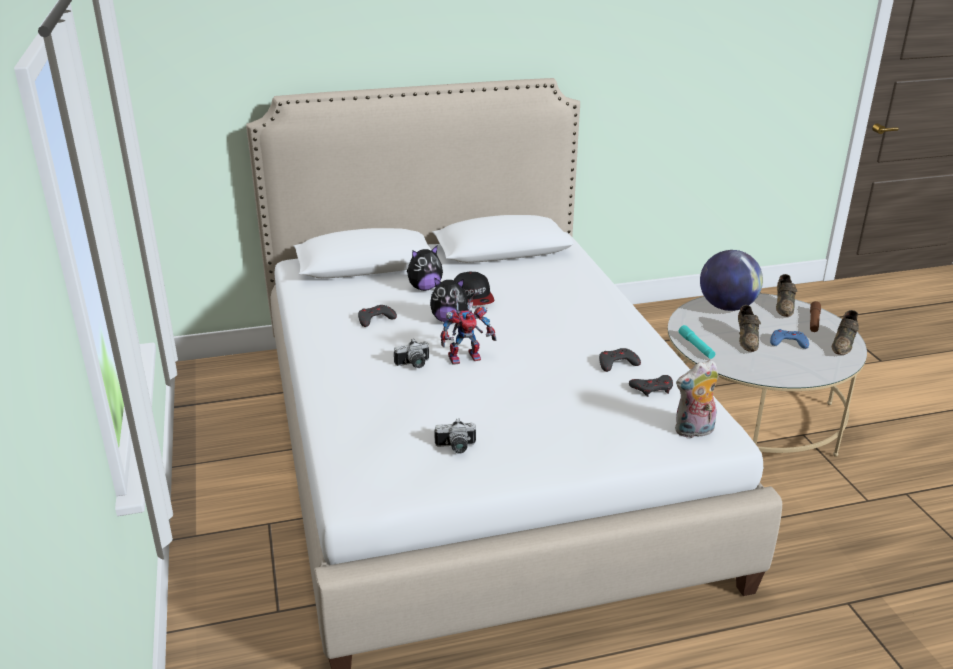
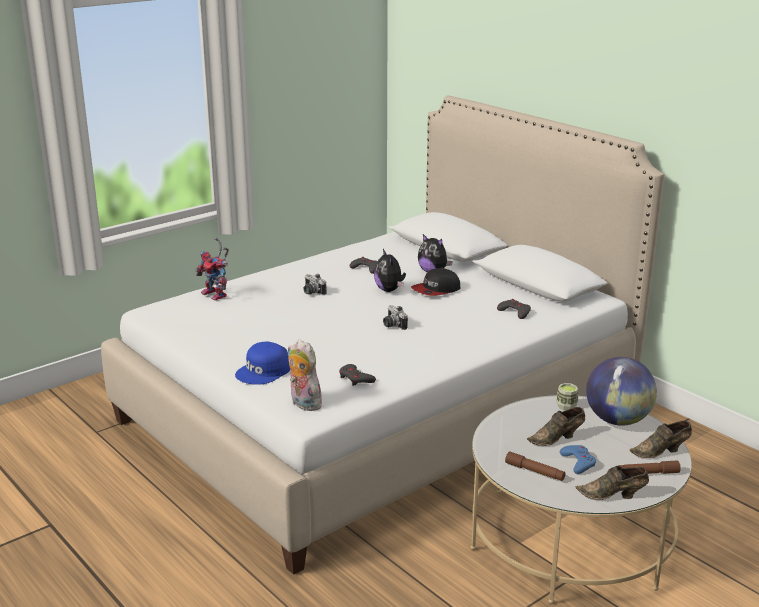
camera: 65 degrees right, 5 degrees down
(456, 448) = (216, 325): camera -> camera (392, 325)
(466, 356) = (339, 305): toy robot -> toy robot (217, 295)
(605, 439) = (264, 371): none -> blue cap
(617, 363) = (383, 359): grey game controller -> grey game controller (515, 312)
(693, 320) = (566, 406): none -> cup
(696, 346) = (513, 415): turquoise flashlight -> none
(797, 364) = (534, 471): none -> brown flashlight

